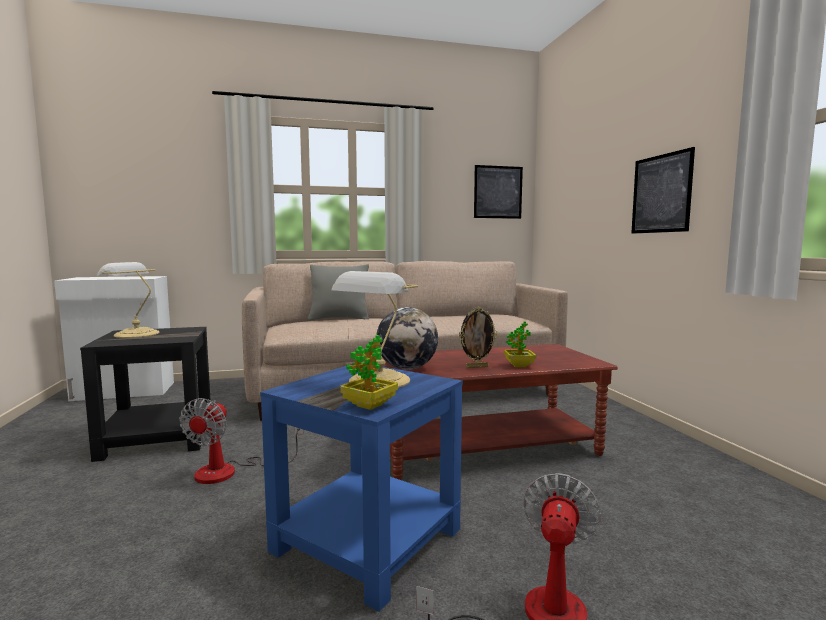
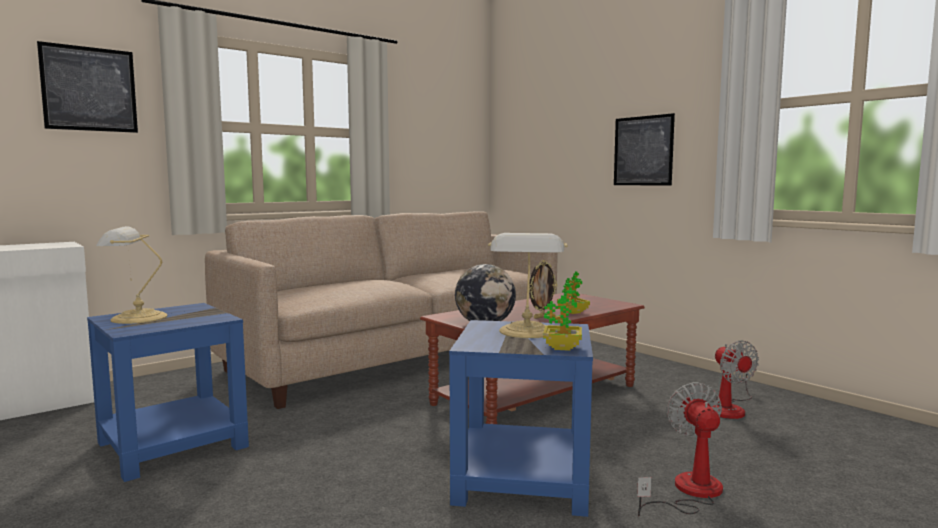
camera: 25 degrees left, 0 degrees up
(159, 436) = (173, 443): black side table -> blue side table
(230, 471) = (317, 457): fan -> fan (729, 408)
(339, 319) = (329, 283): grey pillow -> none
(498, 192) = (456, 136): picture -> picture (89, 89)

